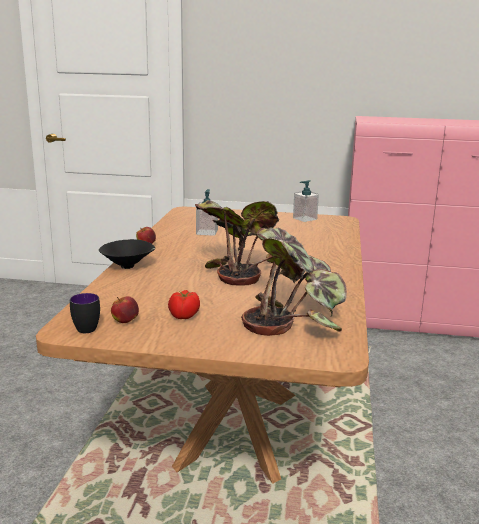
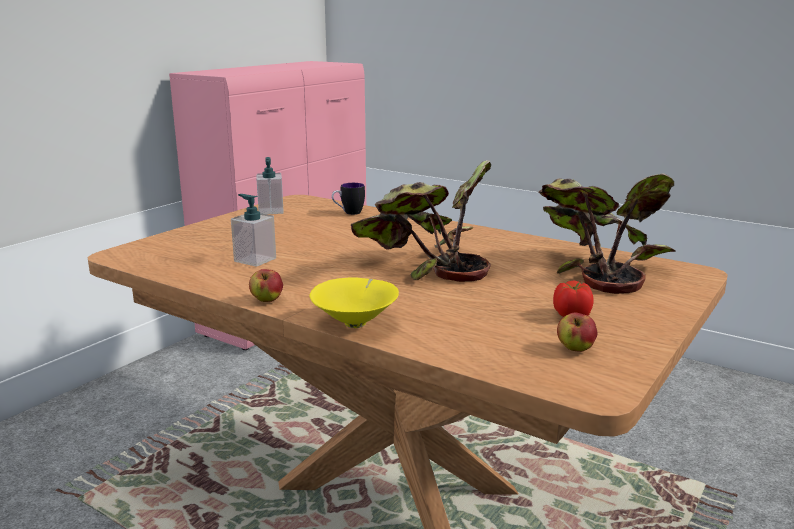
camera: 65 degrees left, 0 degrees up
(83, 327) = (587, 377): mug -> mug (348, 213)
(128, 267) = (356, 323): black bowl -> yellow bowl

